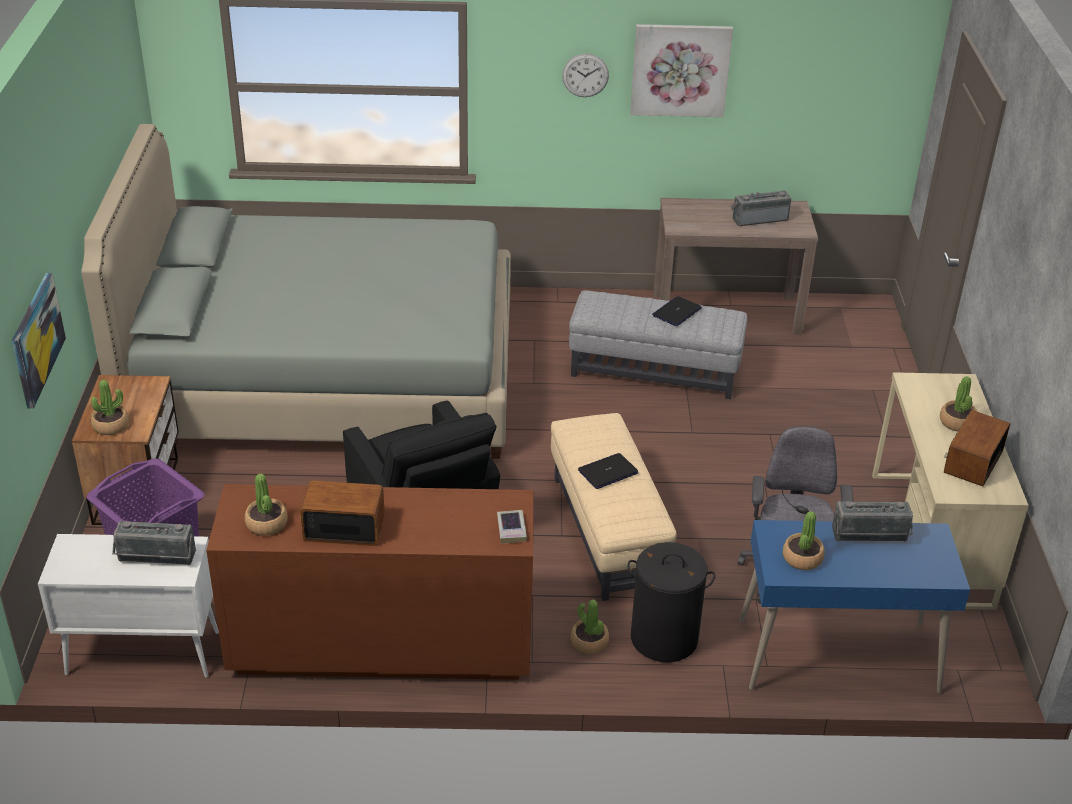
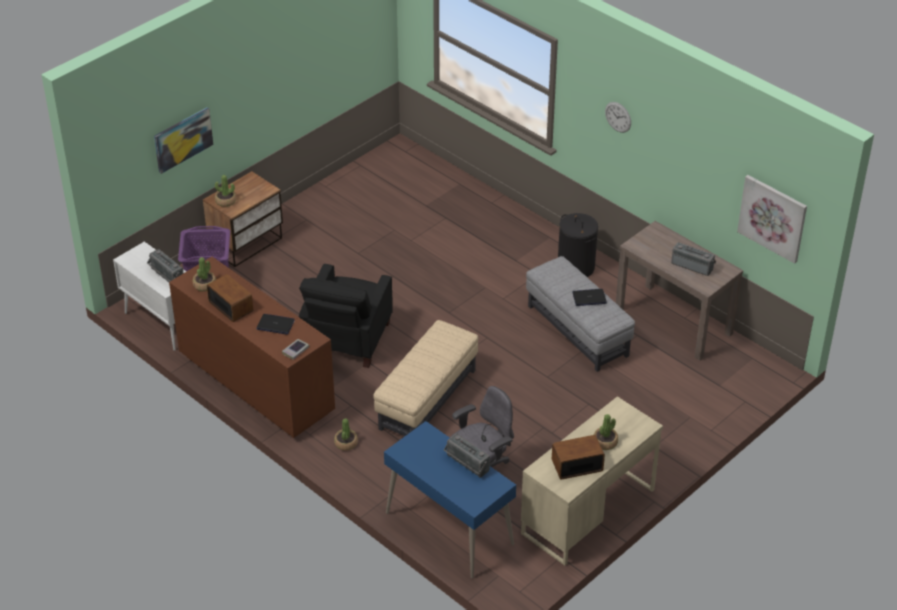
camera: 45 degrees right, 5 degrees up
(326, 376) = (403, 232): grey bed -> none
(608, 472) = (422, 360): laptop -> laptop (275, 325)
(663, 638) = (381, 464): black laundry basket -> black laundry basket (575, 267)
(680, 69) = (672, 140): picture -> picture (773, 217)
(802, 558) = (419, 451): potted plant -> none

